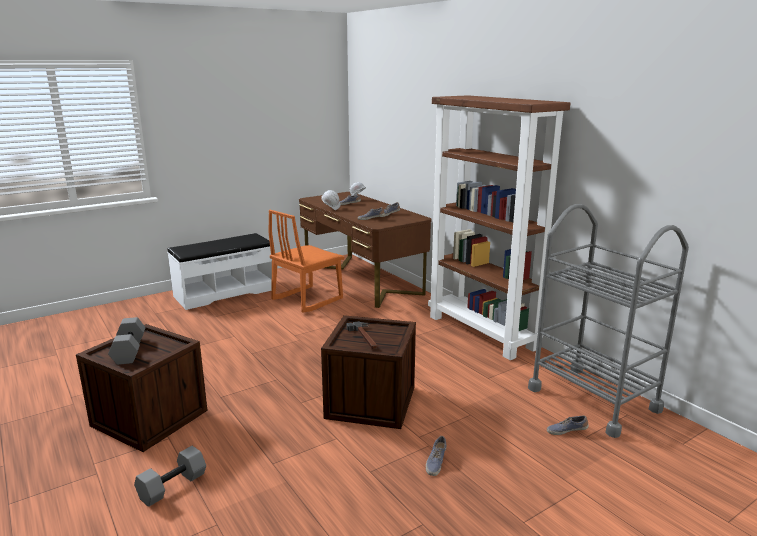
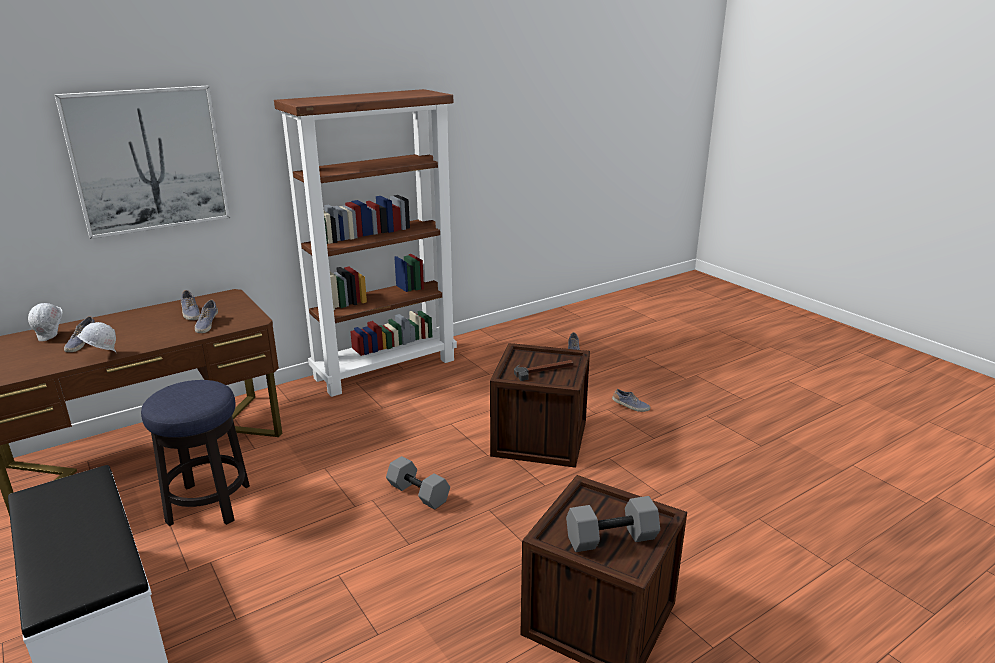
camera: 90 degrees left, 5 degrees up
(172, 487) = (724, 560): grey dumbbell -> grey dumbbell (419, 493)
(307, 299) = (209, 504): orange chair -> stool
(413, 123) = (148, 160): none -> picture
(593, 399) = (525, 335): grey cart -> none

